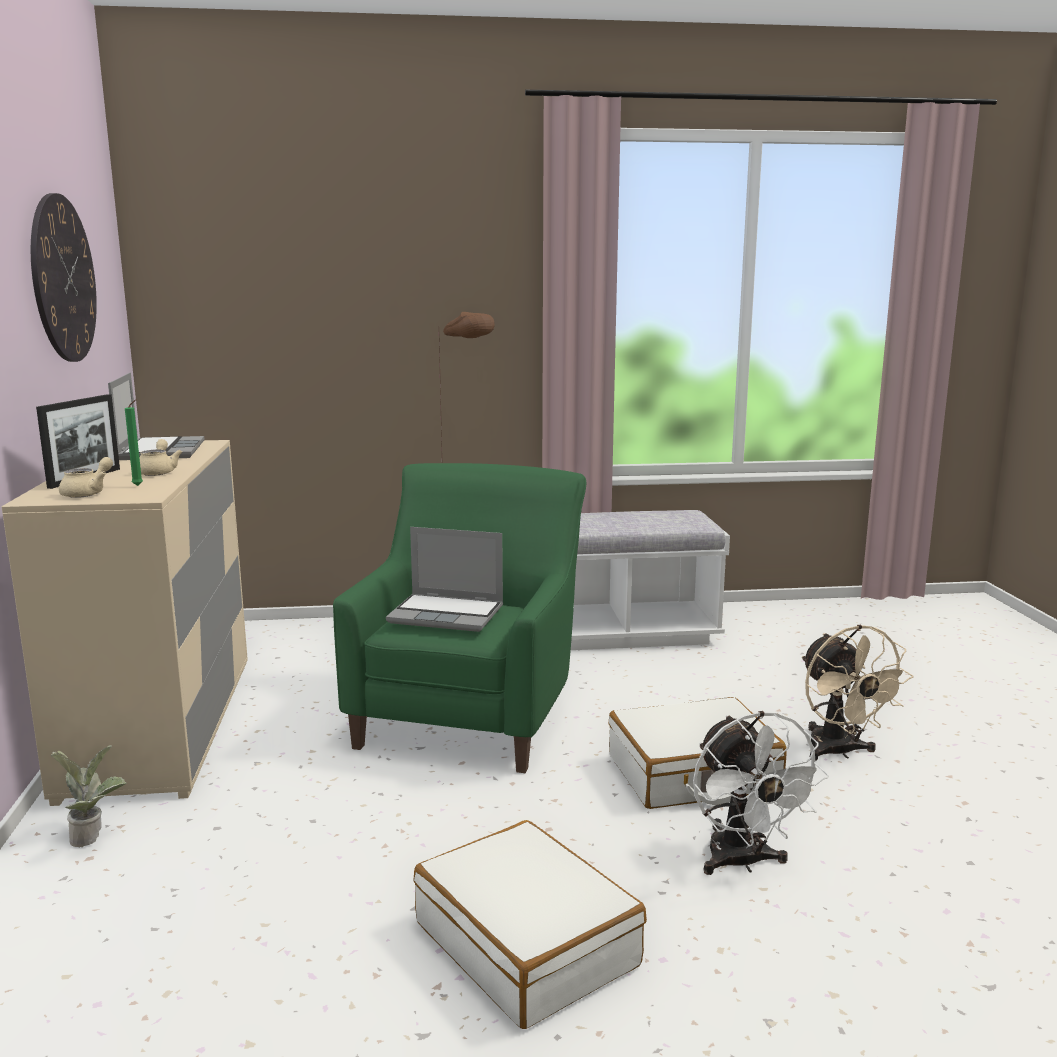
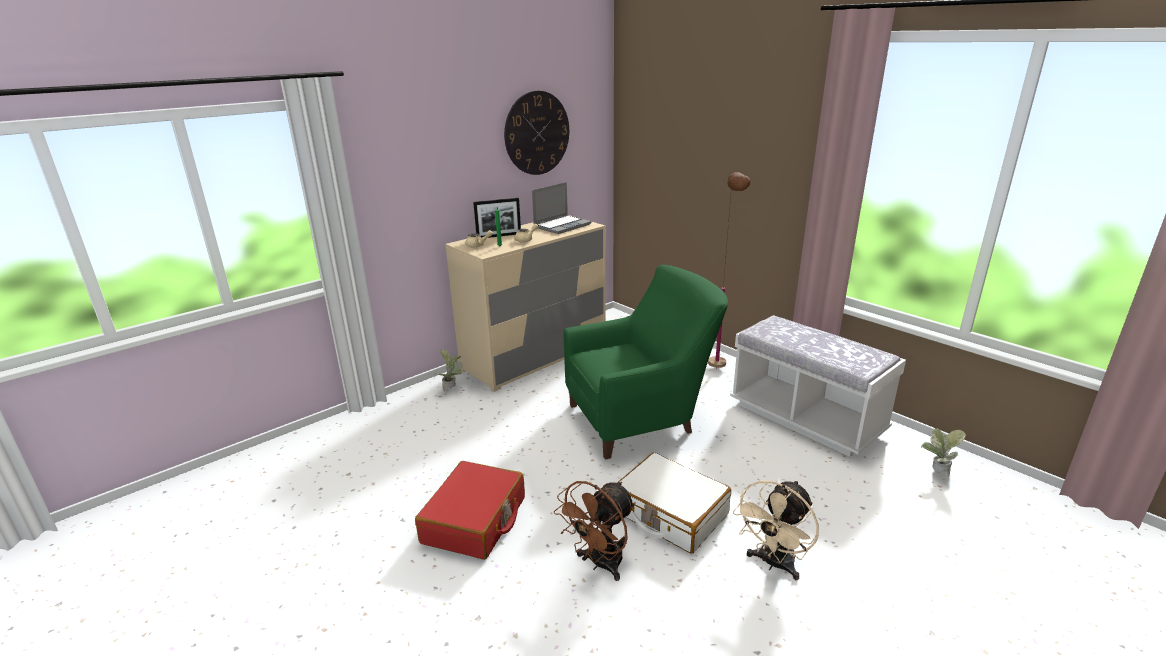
camera: 55 degrees right, 10 degrees up
(448, 614) = (611, 358): laptop -> none
(527, 943) = (475, 521): white suitcase -> red suitcase
(742, 863) = (600, 564): white fan -> brown fan
(777, 624) = (935, 472): none -> potted plant

